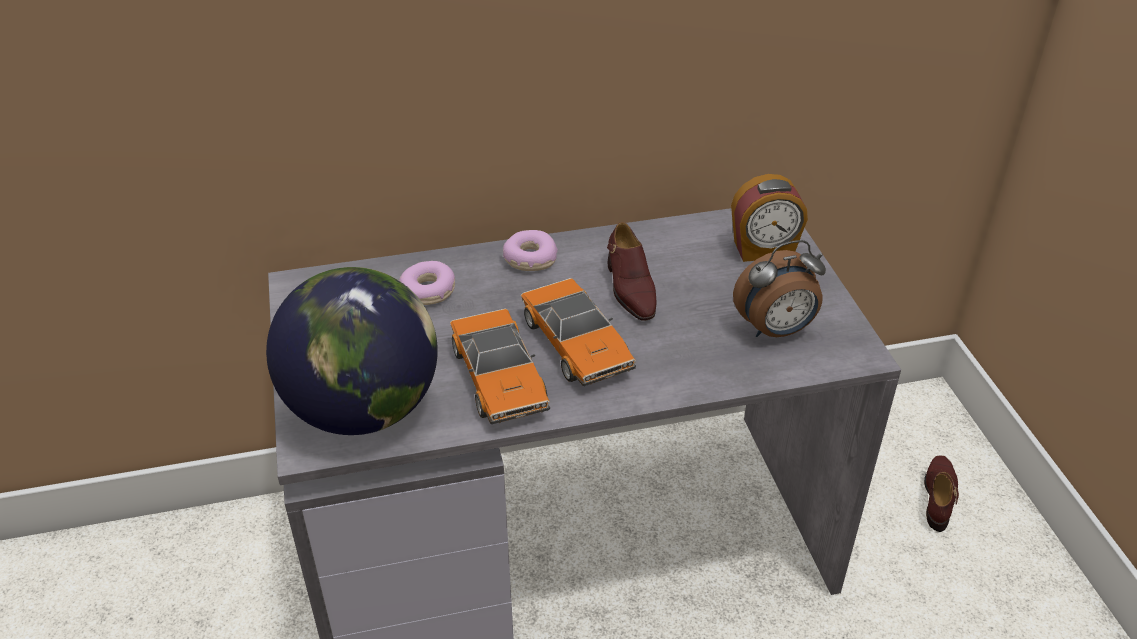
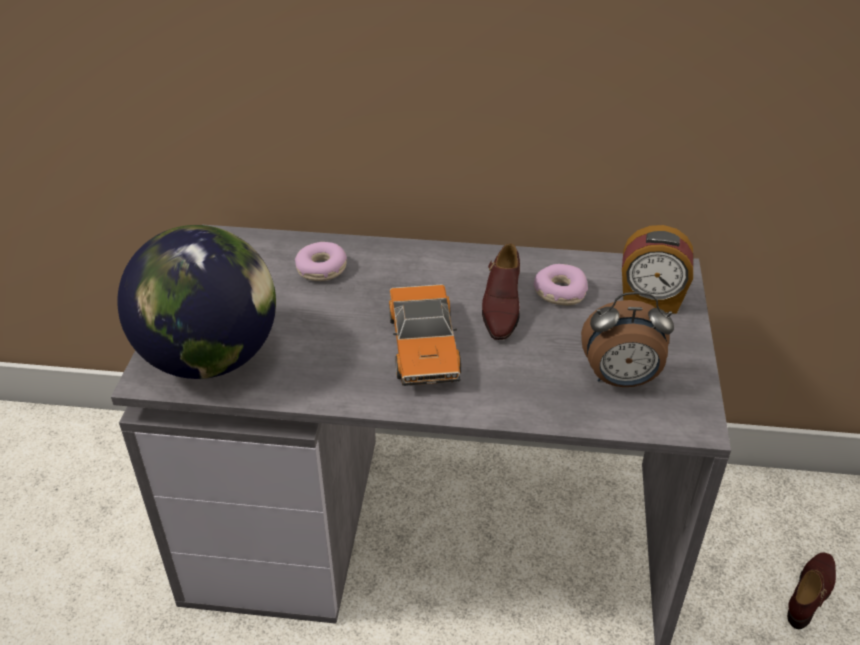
camera: 20 degrees right, 0 degrees up
(499, 379) = (338, 361): toy car -> none
(529, 258) = (425, 260): donut -> donut (559, 292)

